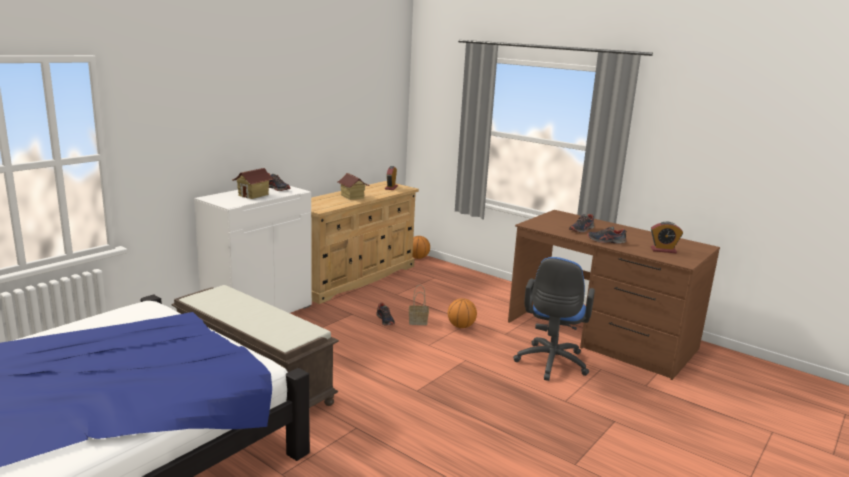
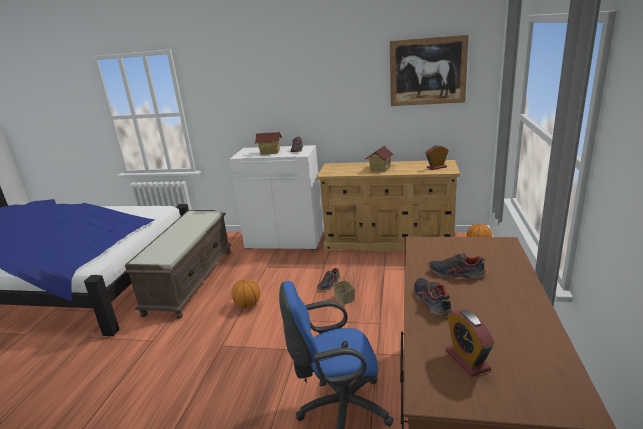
camera: 65 degrees right, 5 degrees up
(367, 96) = (427, 71): none -> picture
(461, 326) = (362, 322): basketball -> basketball (247, 305)

